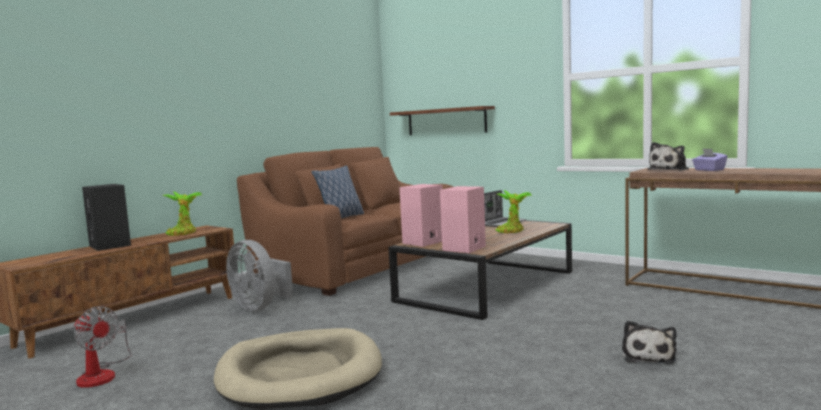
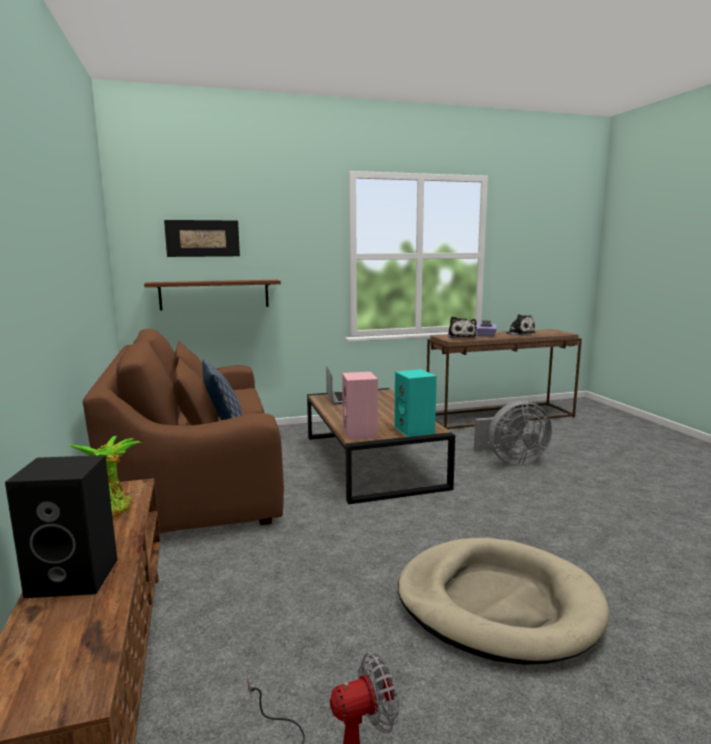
camera: 55 degrees left, 5 degrees up
(260, 307) = (237, 571): grey fan -> grey fan (511, 460)
(438, 72) = (202, 238): none -> picture
(464, 248) = (415, 430): pink speaker -> turquoise speaker
(512, 231) = (381, 404): potted plant -> none
(648, 356) = (583, 475): plush toy -> plush toy (519, 333)

